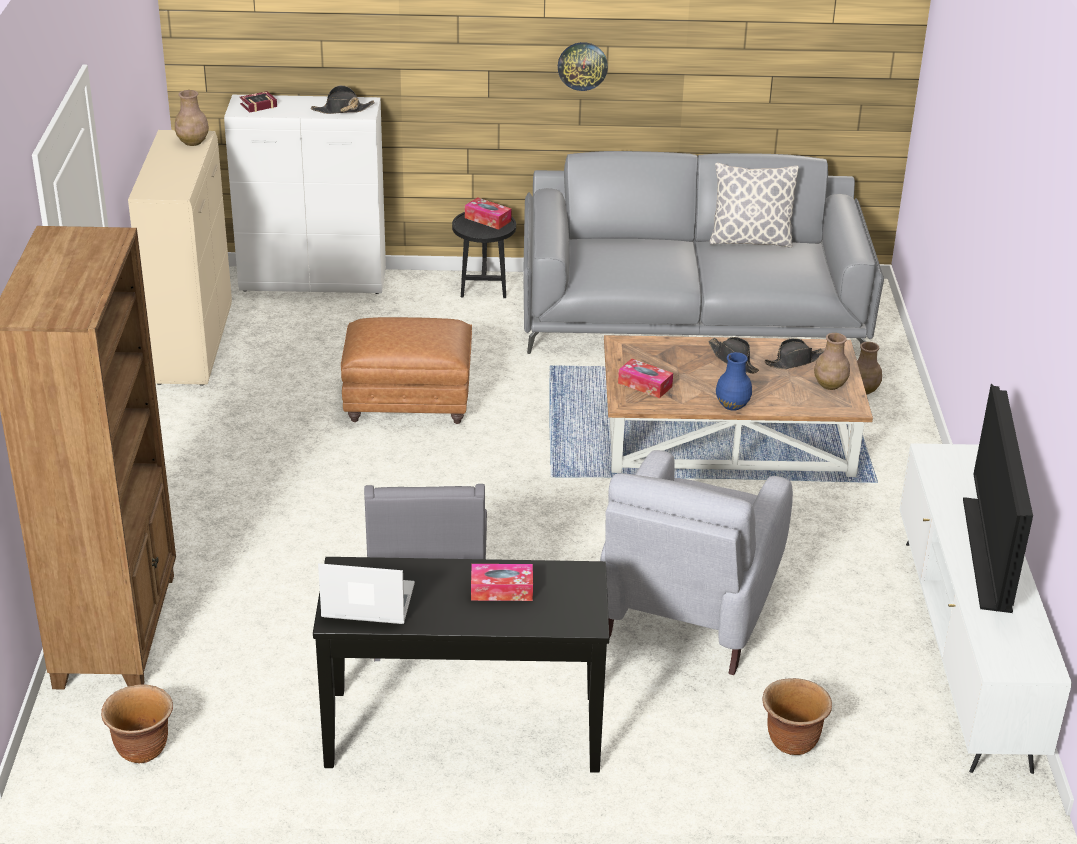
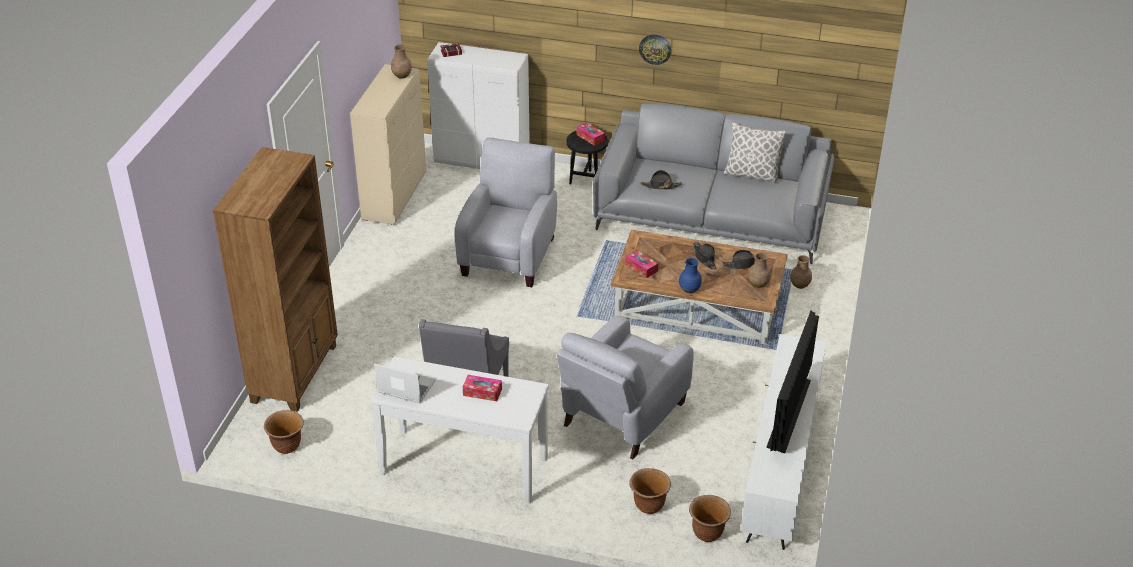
camera: 15 degrees right, 5 degrees up
(342, 110) = (500, 61): black hat -> black hat (660, 186)
(409, 403) = (510, 254): brown ottoman -> grey armchair
(464, 731) = (464, 466): black console table -> white console table
(903, 768) = (707, 532): none -> brown planter

